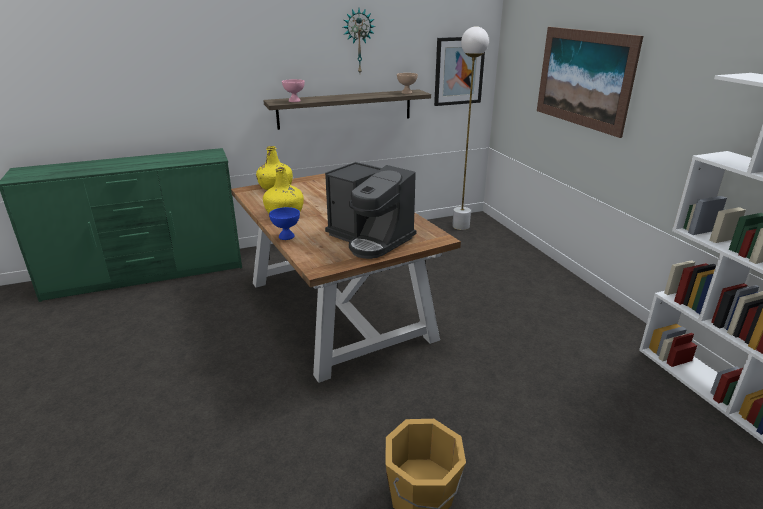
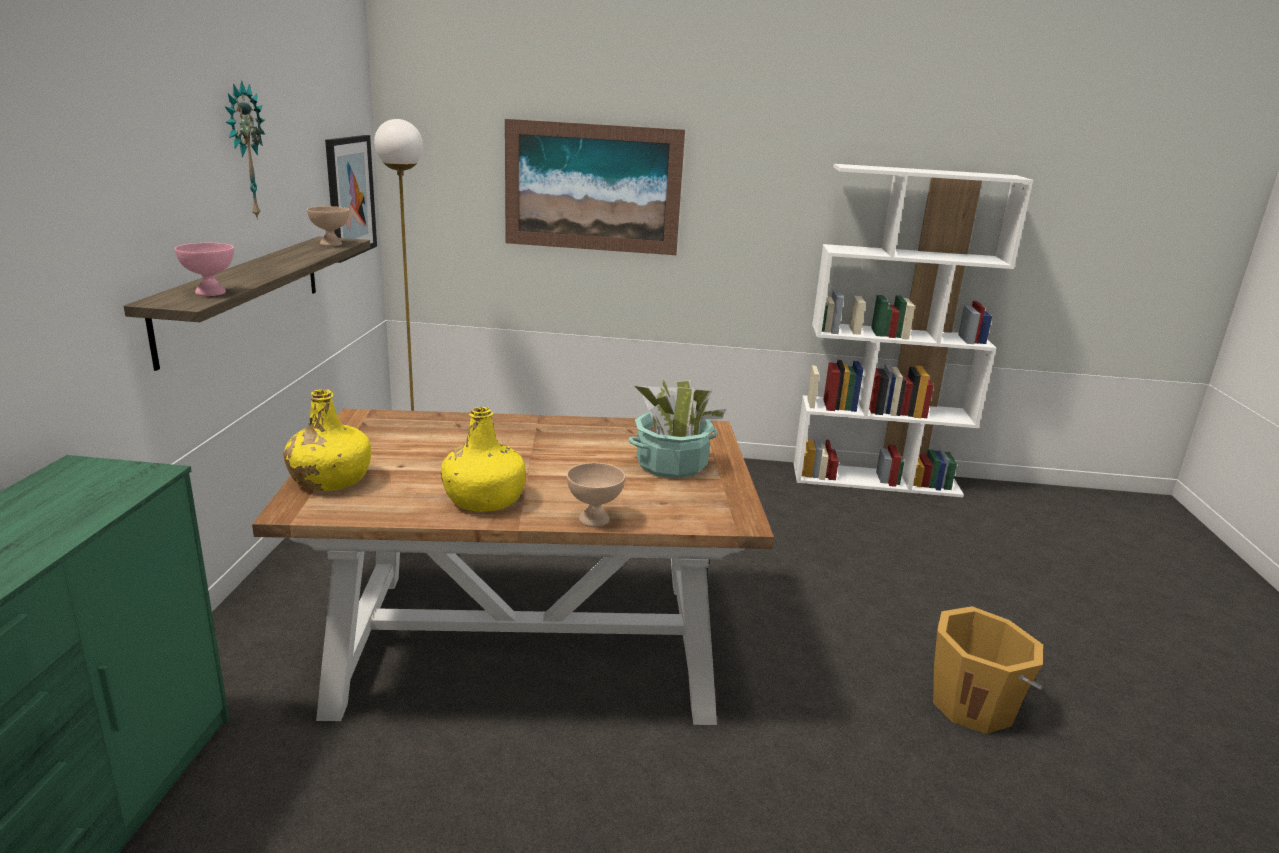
camera: 65 degrees left, 5 degrees down
(286, 237) = (594, 520): blue bowl -> beige bowl
(370, 239) = (671, 465): coffee machine -> potted plant

